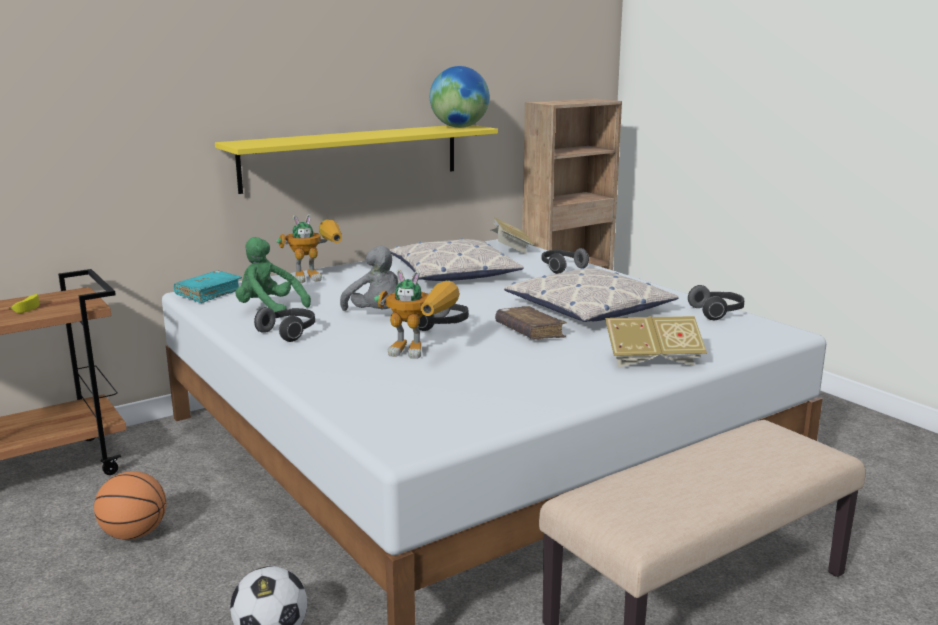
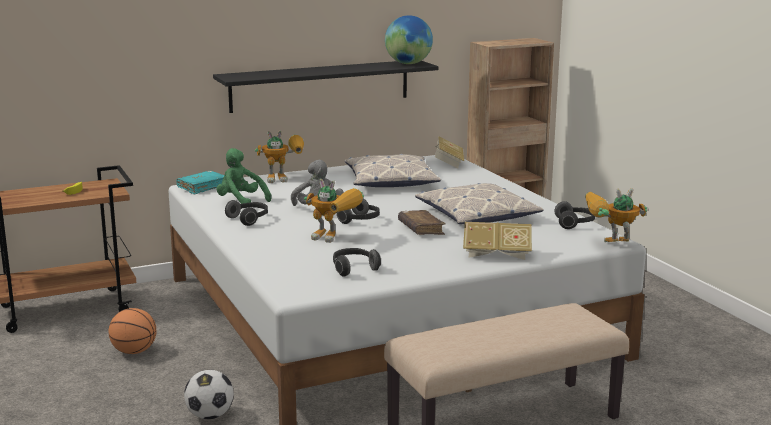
camera: 10 degrees right, 0 degrees up
(352, 157) = (320, 85): yellow shelf -> black shelf
(561, 268) = (478, 181): headphones -> headphones (353, 269)
(783, 339) = (609, 246): none -> toy robot

